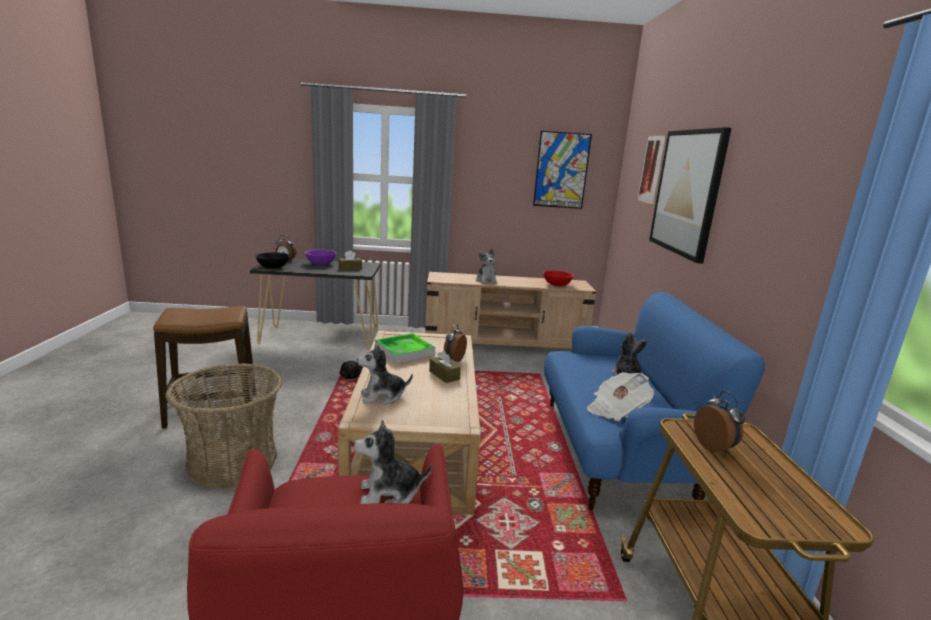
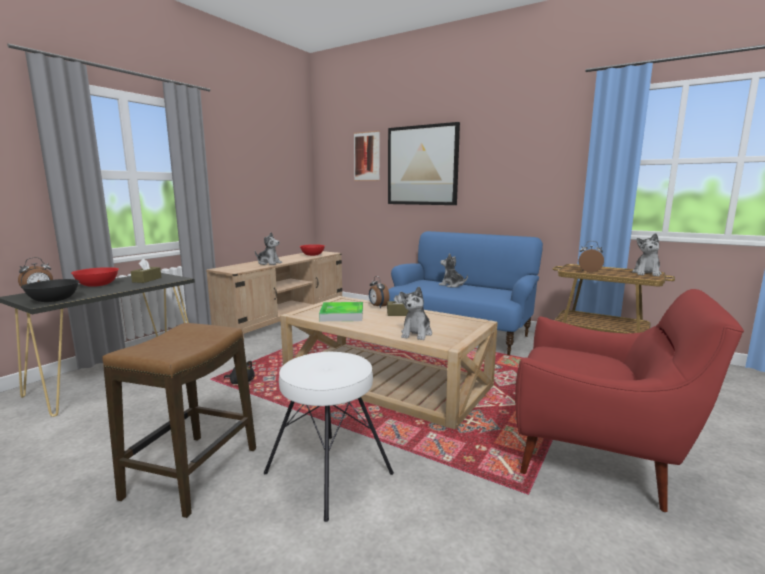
camera: 55 degrees left, 5 degrees down
(233, 462) = (329, 472): basket -> white stool
(321, 263) = (97, 285): purple bowl -> red bowl
(389, 493) = (562, 350): plush toy -> plush toy (646, 273)
(561, 170) = (281, 163): picture -> none
(616, 410) = (487, 294): newspaper -> none

